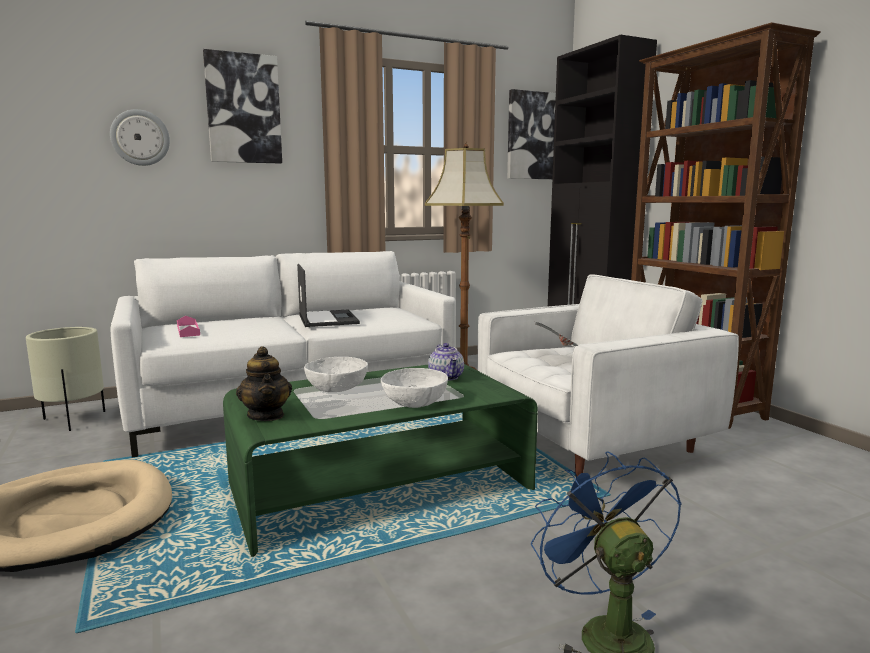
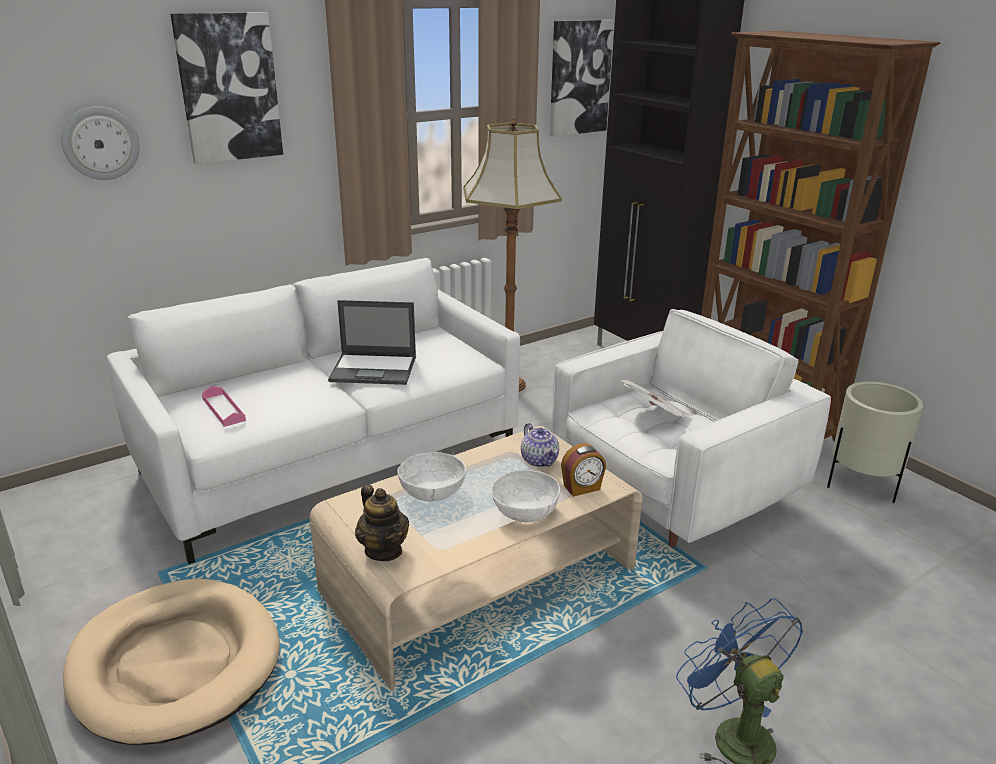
camera: 10 degrees left, 15 degrees up
(73, 420) = (78, 507): beige planter -> beige planter (861, 485)
(327, 319) = (375, 369): laptop -> laptop turned 120 degrees clockwise
(379, 487) = (479, 580): green coffee table -> beige coffee table
(477, 393) = (582, 488): none -> alarm clock

